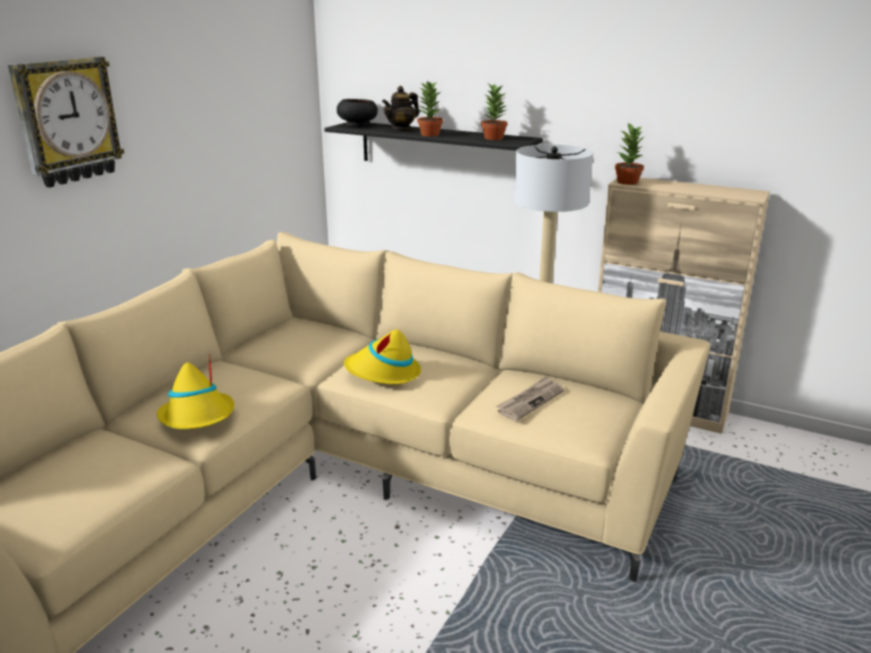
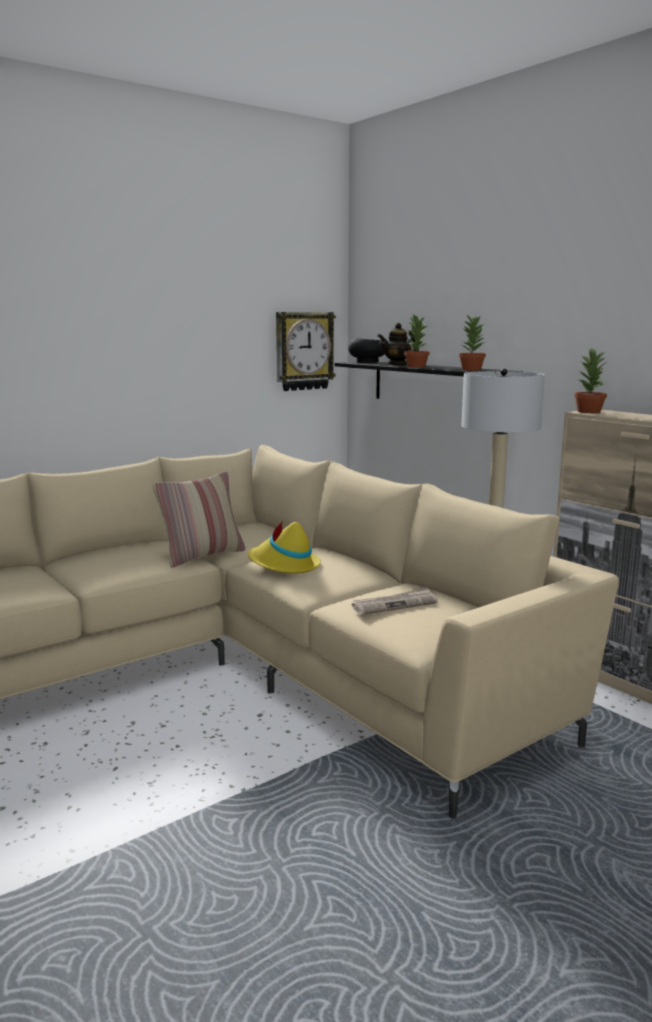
camera: 25 degrees right, 10 degrees down
(67, 121) = (83, 326): wall clock -> wall clock (303, 351)
(198, 417) = (105, 568): yellow hat -> none
(282, 375) = (202, 556): none -> pillow

